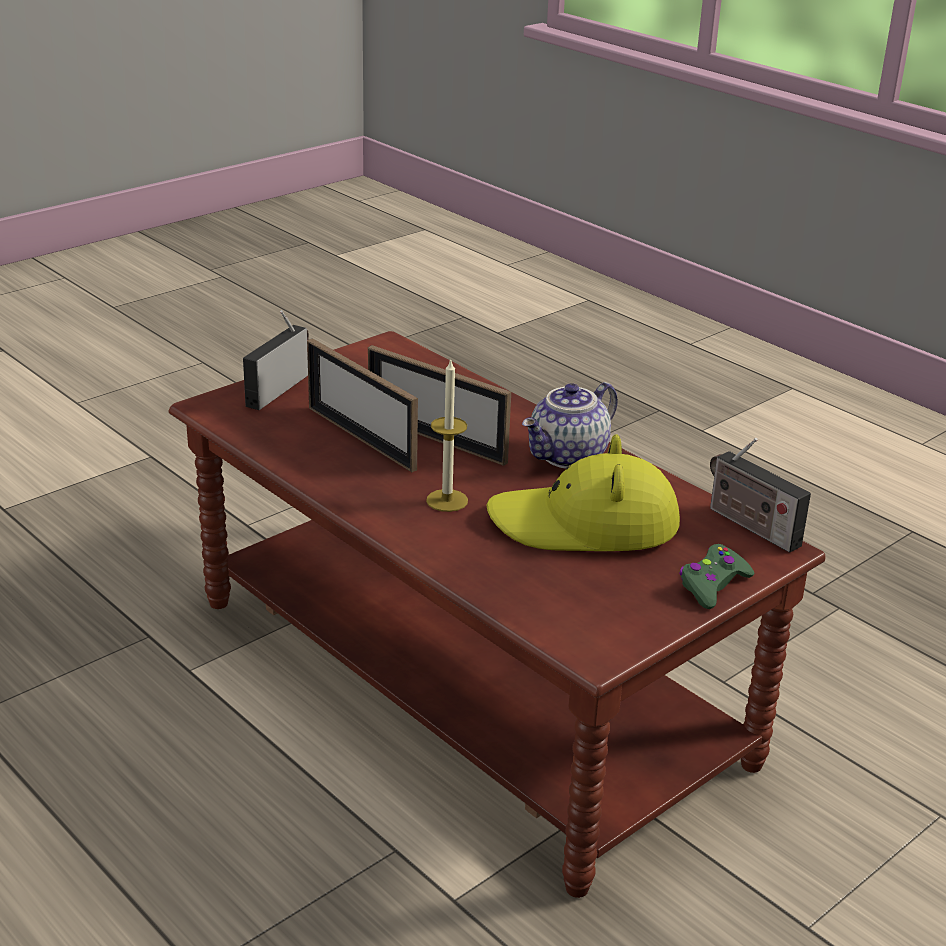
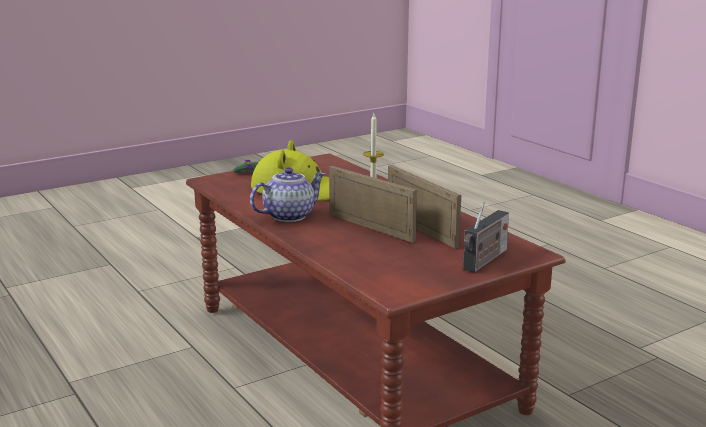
camera: 170 degrees left, 10 degrees down
(749, 525) = (213, 186): radio -> none

